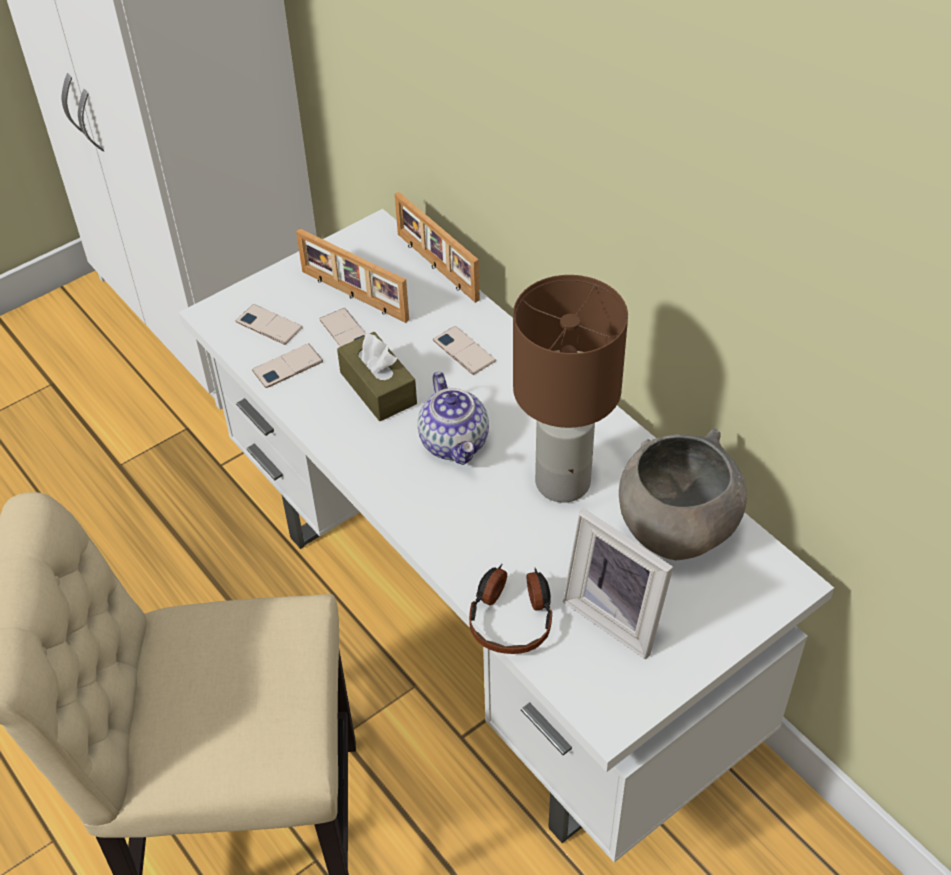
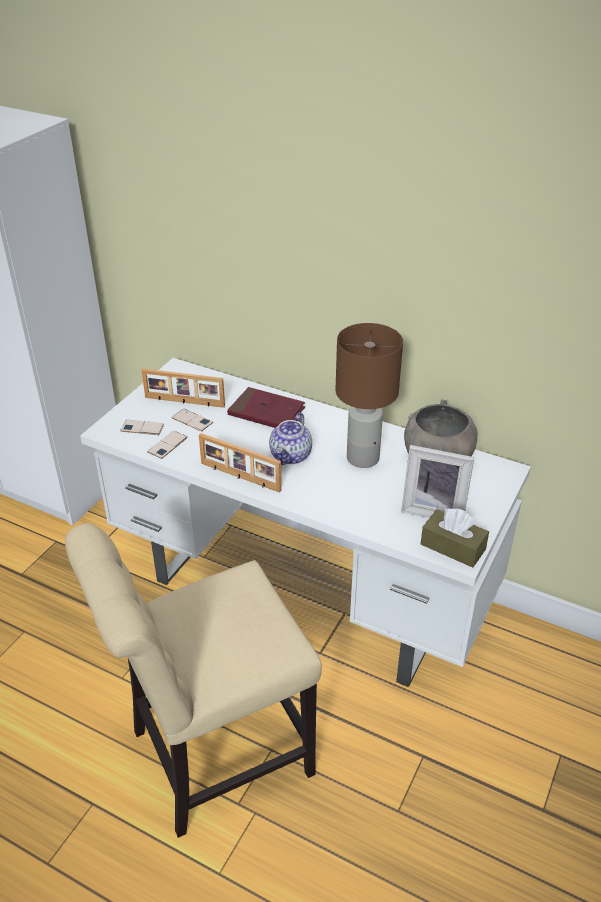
camera: 25 degrees left, 10 degrees down
(378, 388) = (229, 442): brown tissue box -> brown tissue box (453, 547)
(436, 267) = (223, 377): picture frame -> picture frame (239, 477)
(455, 442) = (291, 456): teapot -> teapot turned 60 degrees clockwise
(464, 351) = (266, 412): phone -> red book
(512, 617) = (379, 527): headphones -> none

